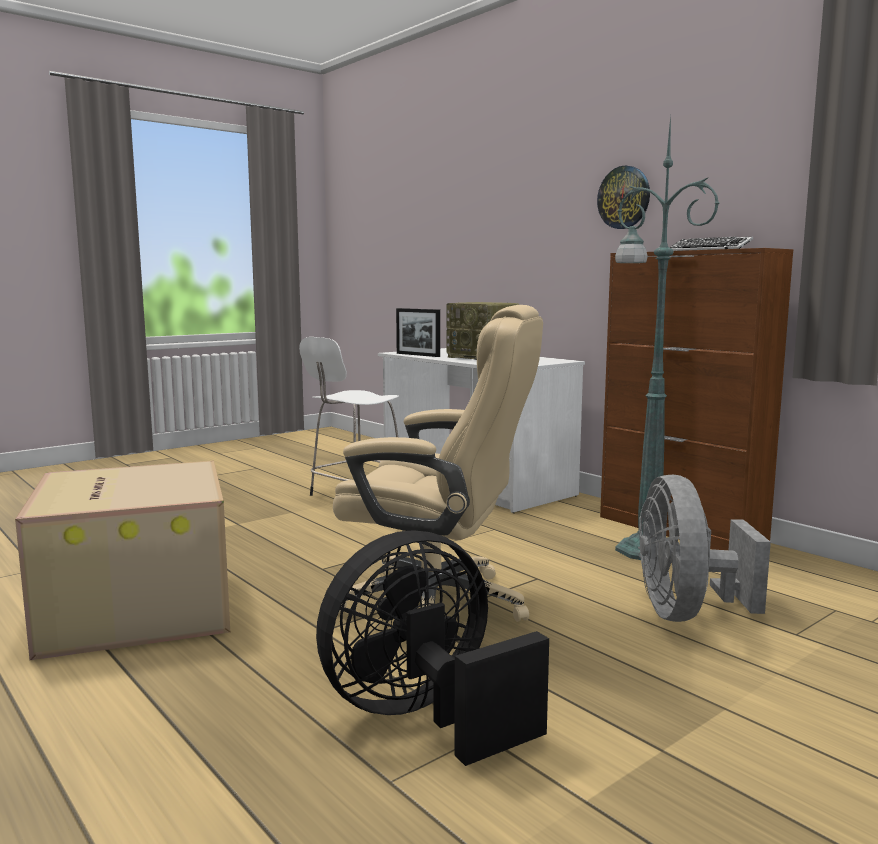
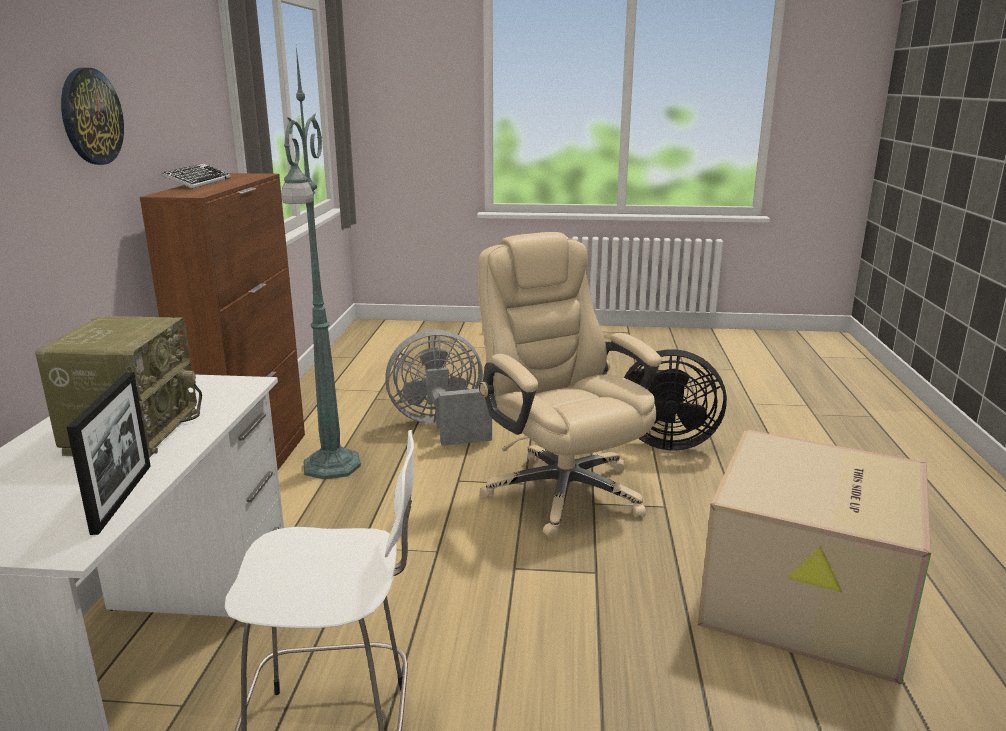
camera: 135 degrees left, 10 degrees up
(686, 613) = (441, 426): grey fan -> grey fan turned 150 degrees counterclockwise

